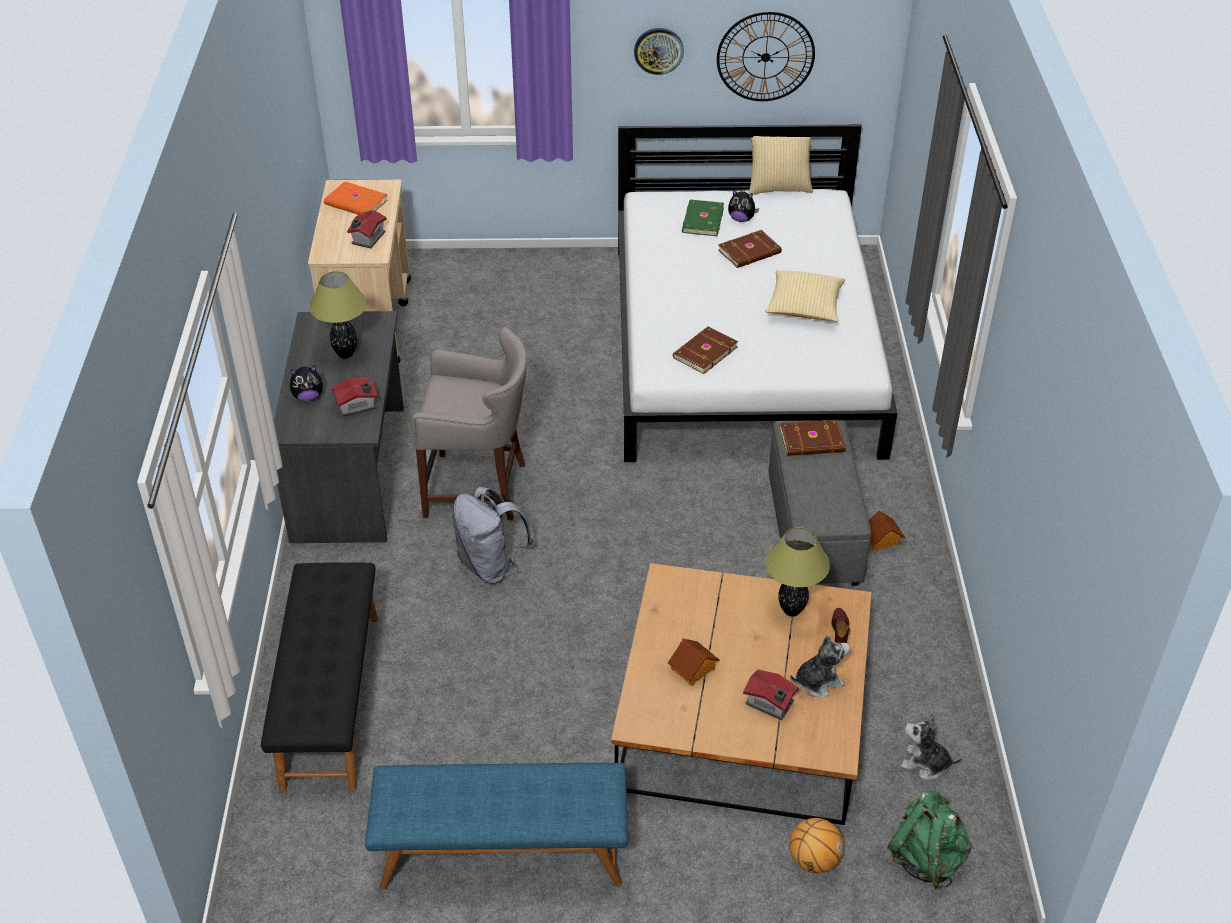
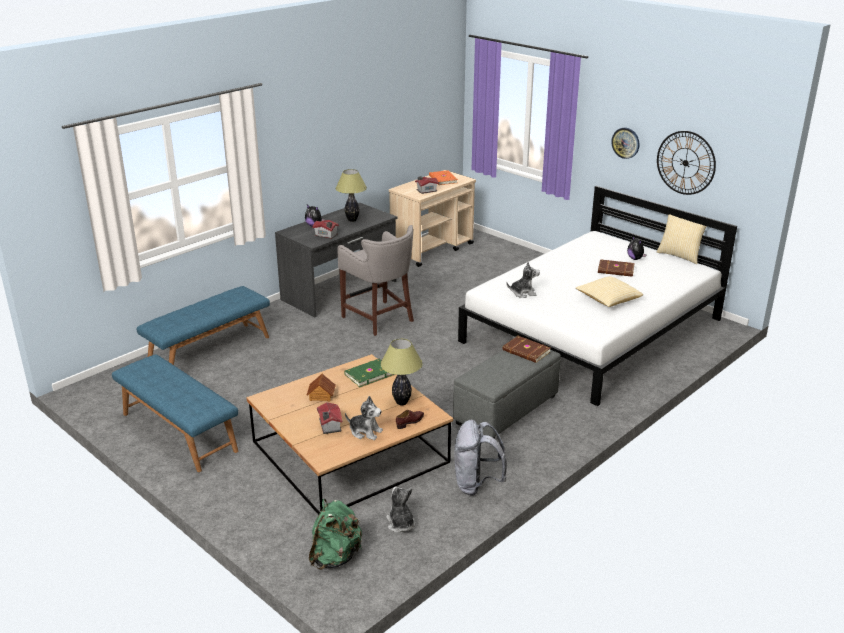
camera: 45 degrees right, 15 degrees down
(329, 700) = (209, 351): black bench -> blue bench
(491, 565) = (340, 345): grey backpack -> grey backpack (476, 484)
(701, 220) = (612, 251): green book -> green book (368, 374)
(704, 352) = (523, 293): brown book -> plush toy
(813, 860) = (285, 520): basketball -> none
(881, 539) = (536, 432): toy house -> none

